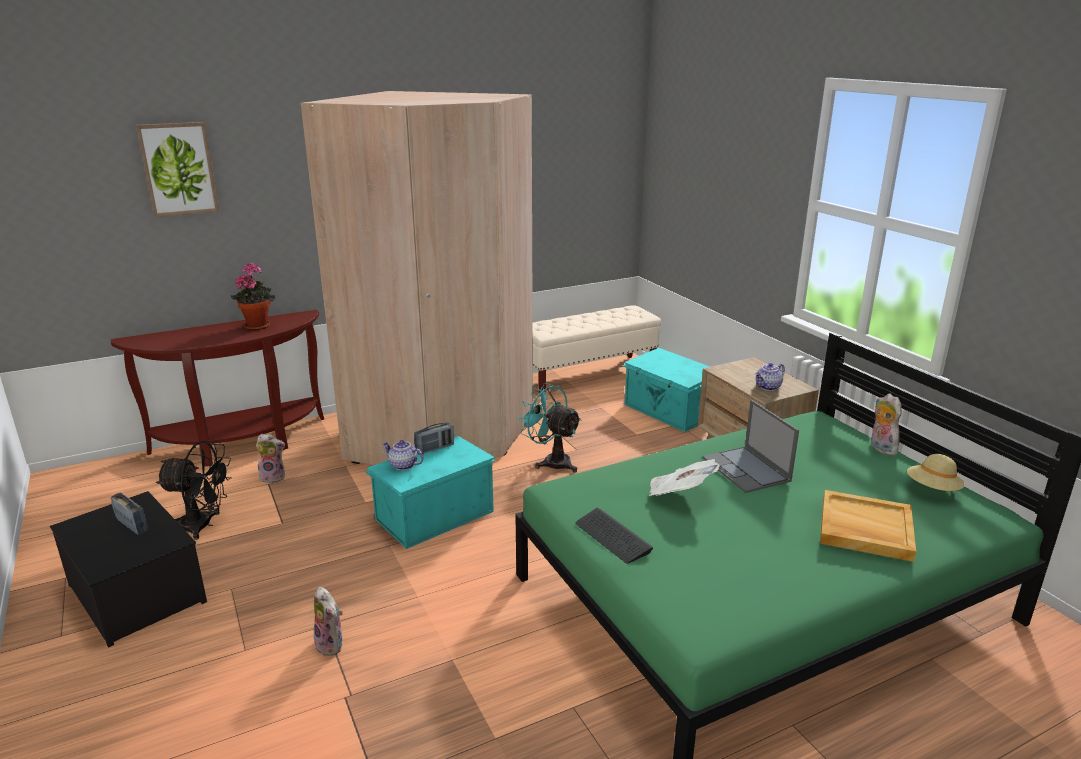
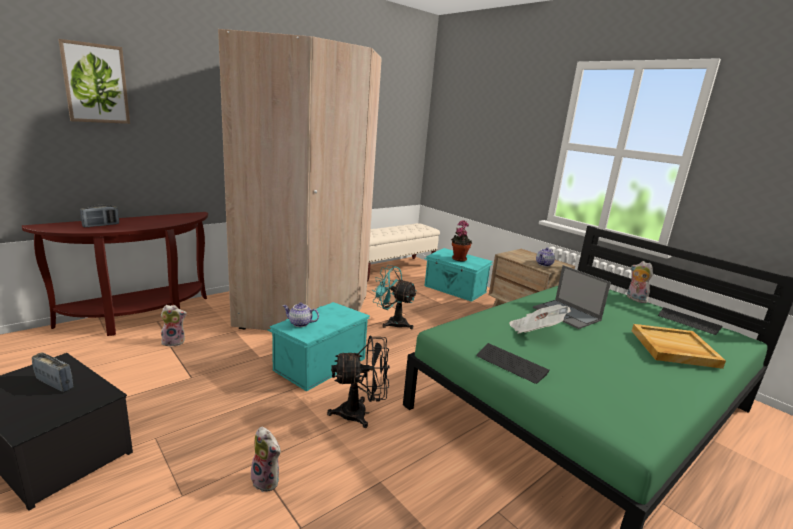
camera: 15 degrees left, 5 degrees down
(203, 525) = (116, 384): black fan -> black fan (360, 413)
(258, 325) = (160, 219): potted plant -> potted plant (458, 258)
(435, 449) = (320, 311): radio -> radio (101, 225)
(933, 489) = (688, 322): beige hat -> keyboard

